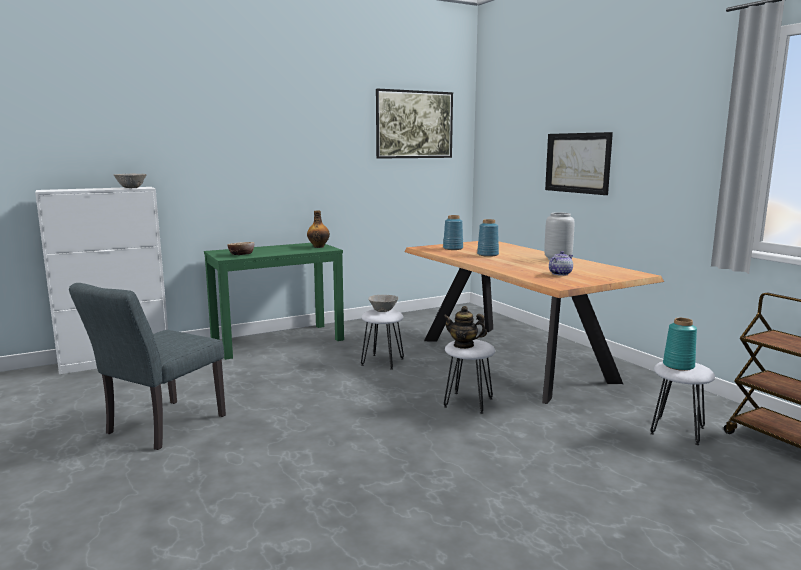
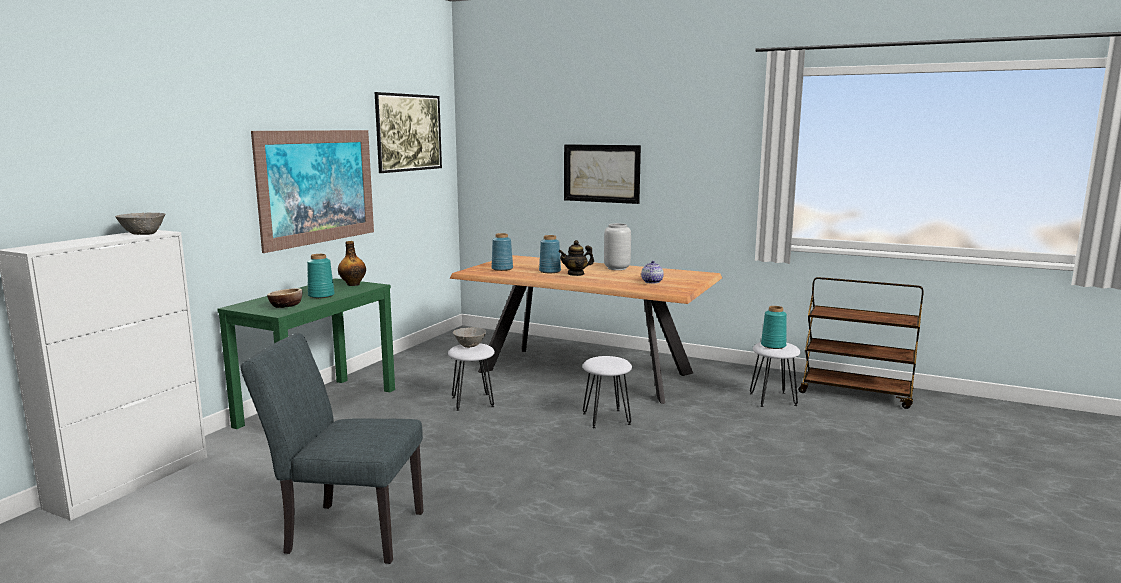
camera: 35 degrees left, 0 degrees up
(159, 427) = (345, 531): grey chair -> grey chair turned 105 degrees clockwise
(279, 251) = (320, 295): none -> turquoise vase
(308, 166) = (318, 186): none -> picture
(463, 345) = (605, 363): teapot -> teapot (576, 274)

